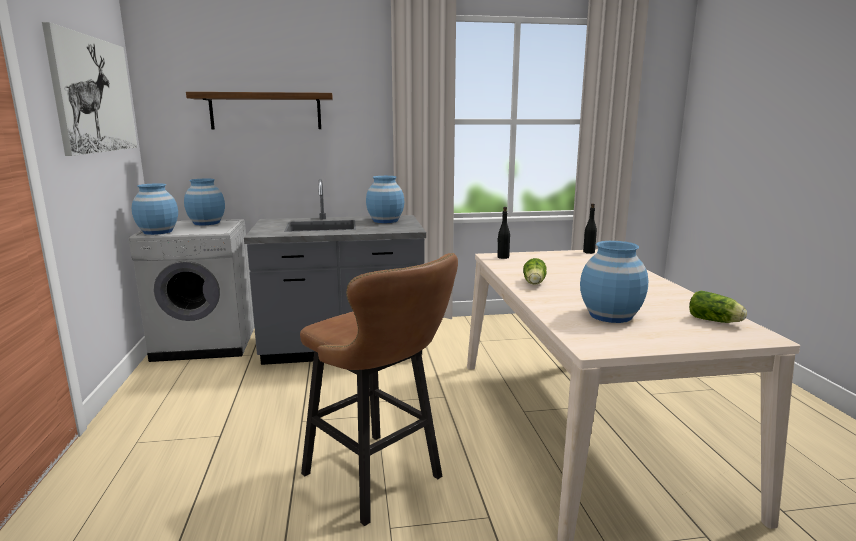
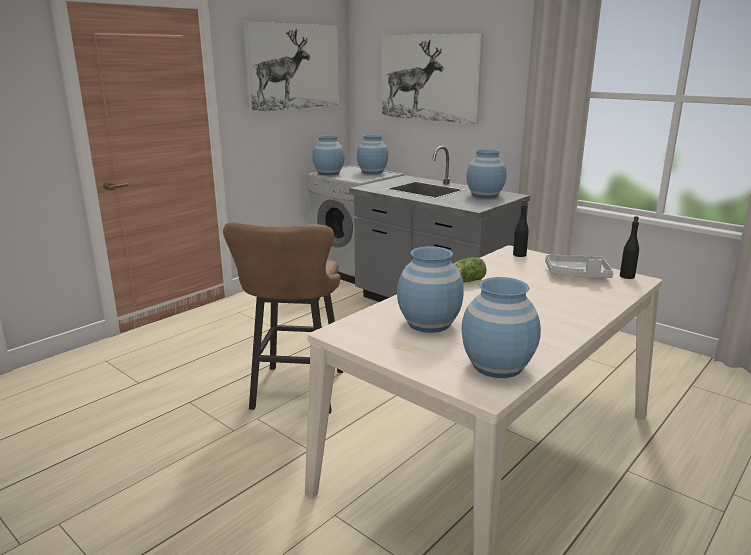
camera: 50 degrees right, 5 degrees up
(265, 111) = (429, 78): shelf -> picture
(568, 259) = (577, 275): none -> grey tray
(715, 321) = (497, 366): lettuce -> blue vase

